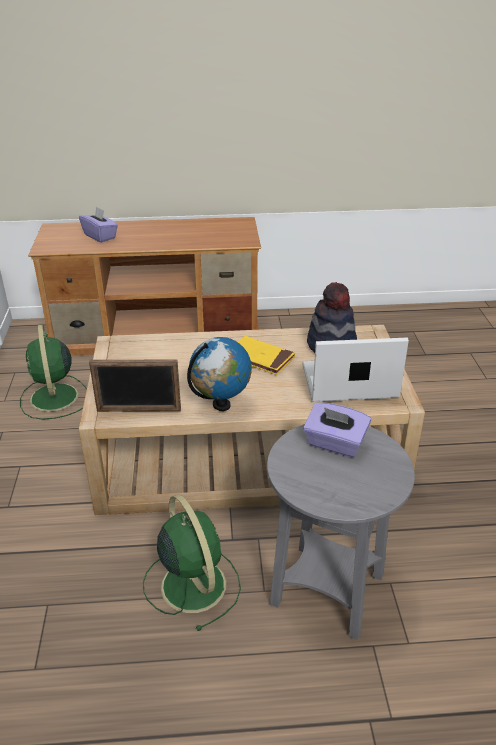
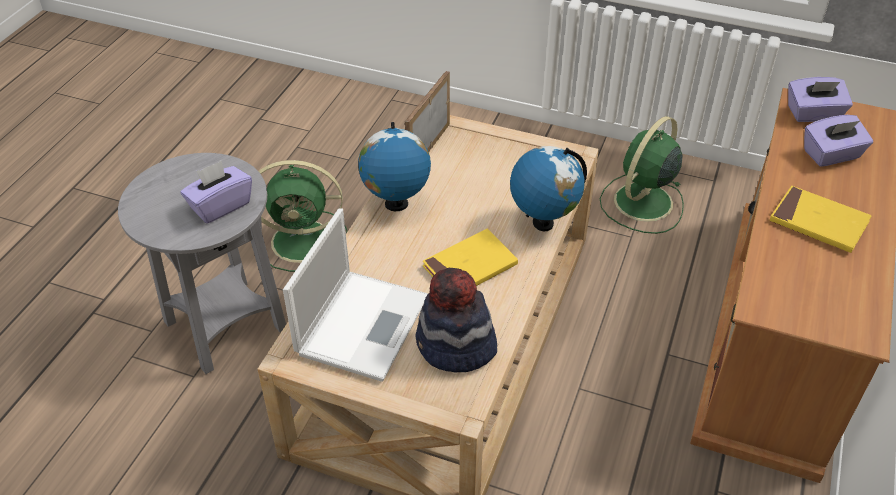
camera: 115 degrees right, 10 degrees up
(54, 398) = (641, 203): green fan -> green fan turned 60 degrees counterclockwise
(58, 243) = (814, 114): none -> purple tissue box
(167, 235) = (818, 222): none -> yellow book
(197, 340) = (543, 223): none -> globe

